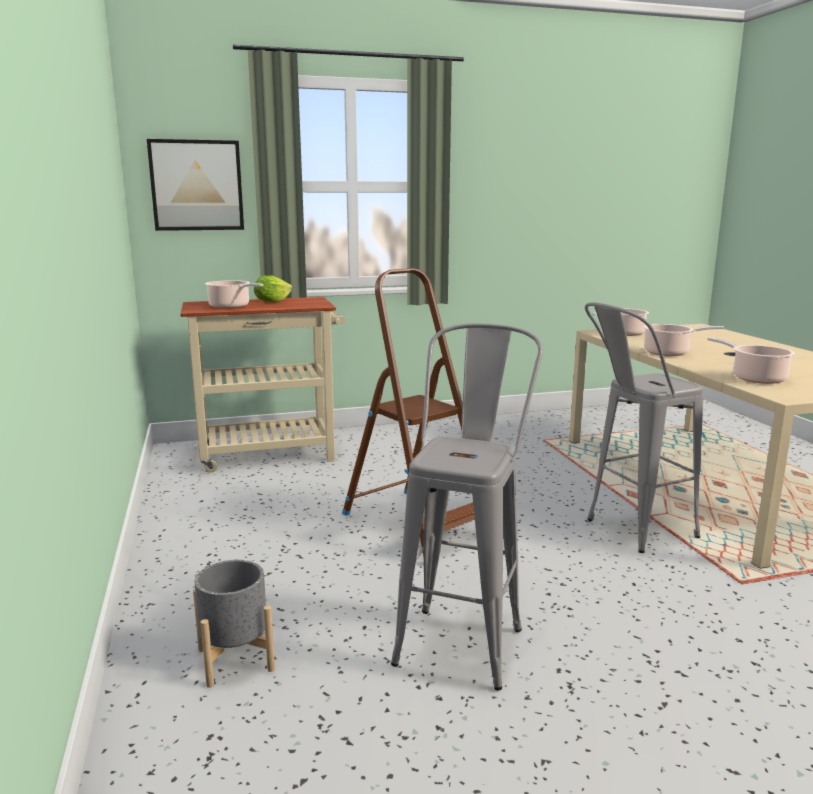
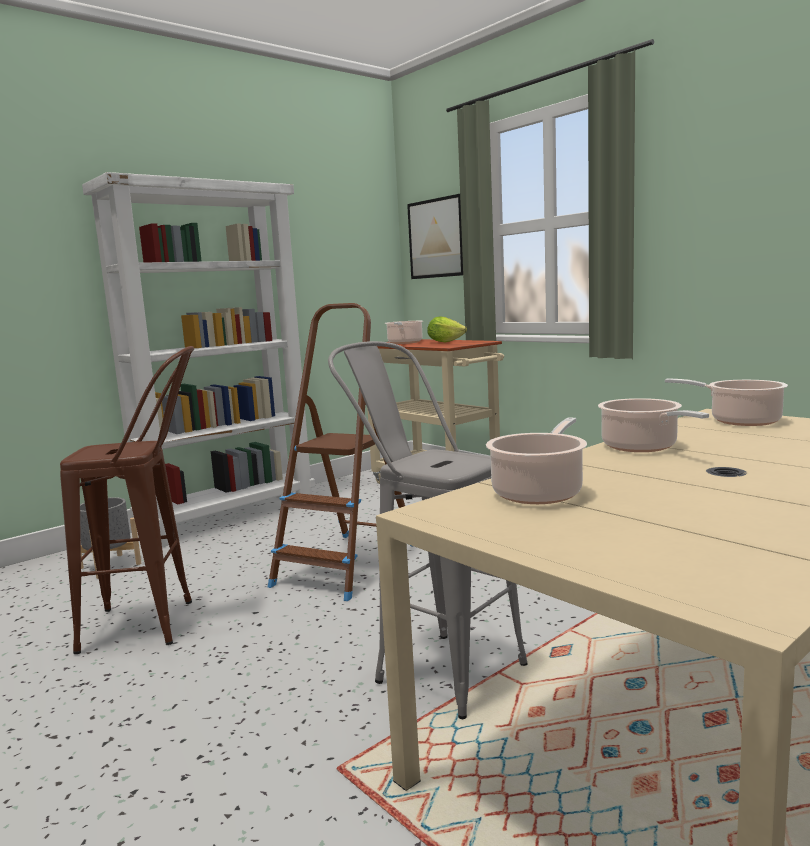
camera: 65 degrees right, 5 degrees down
(177, 560) = (230, 517): none -> white bookcase
(464, 634) = (157, 624): grey stool -> brown stool

